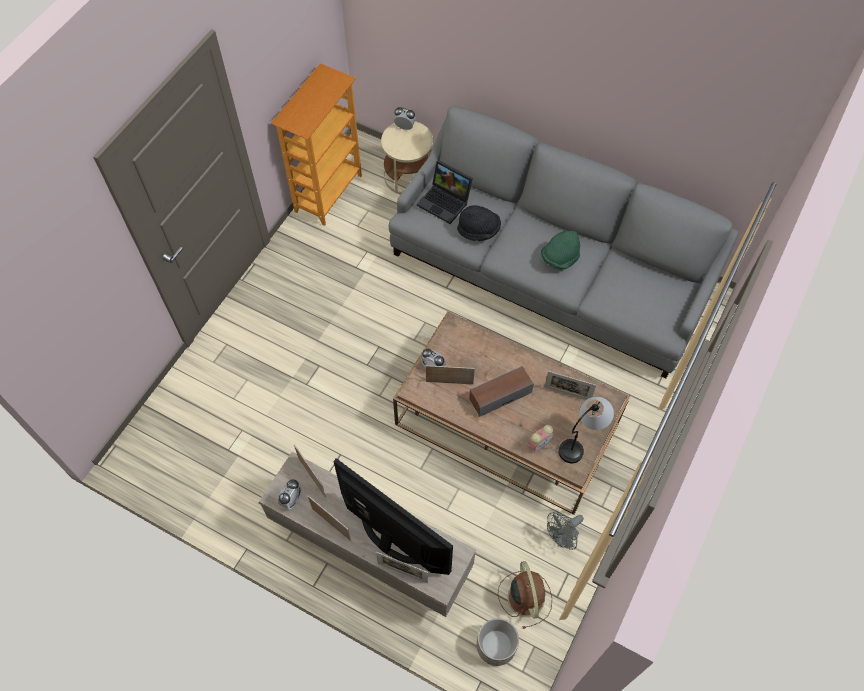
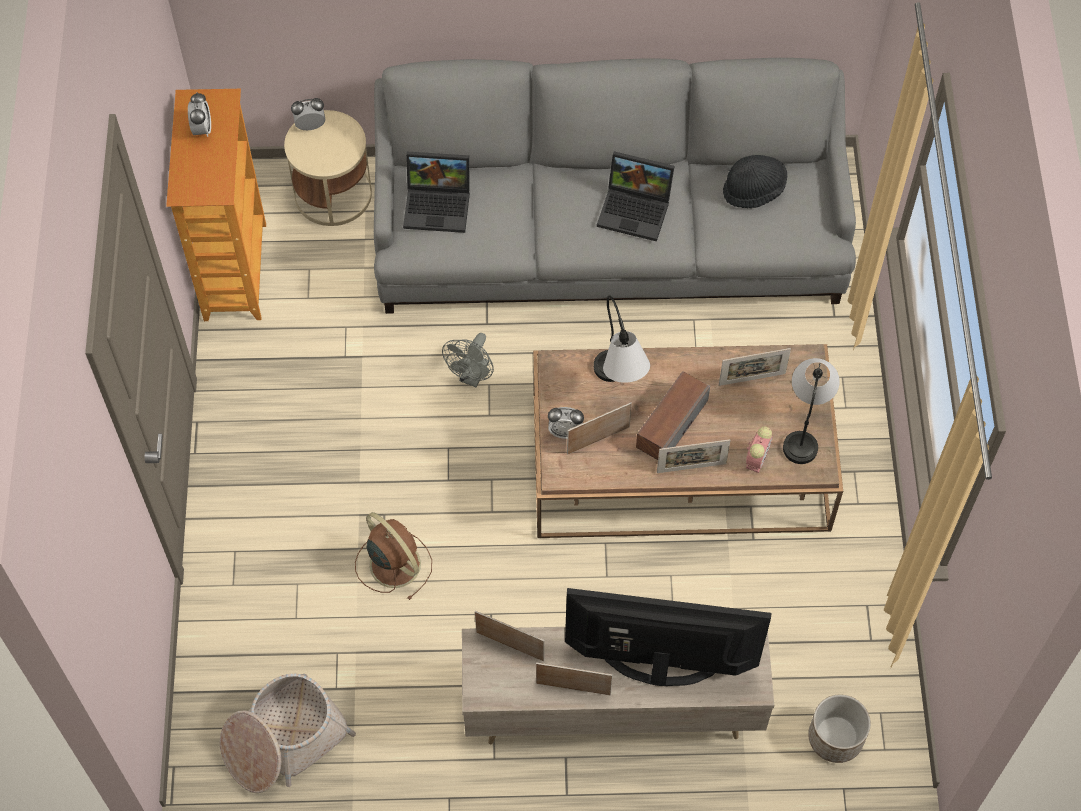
camera: 30 degrees left, 0 degrees up
(181, 463) = (283, 739): none -> basket
(291, 500) = (503, 687): alarm clock -> alarm clock (202, 129)
(402, 573) = (698, 697): picture frame -> picture frame (691, 468)
(479, 230) = (508, 223): black hat -> black hat (754, 190)
(482, 356) = (617, 386): none -> table lamp
(525, 596) = (833, 661): brown fan -> brown fan (393, 563)
(560, 258) = (636, 209): green hat -> laptop
(562, 538) = (834, 567): grey fan -> grey fan (472, 377)

